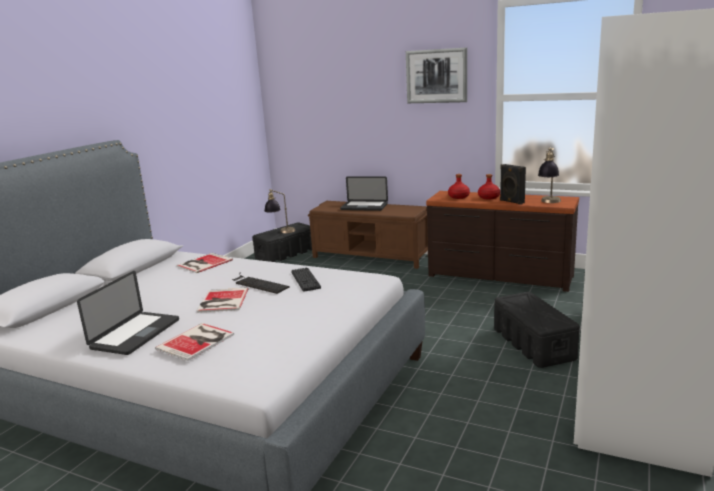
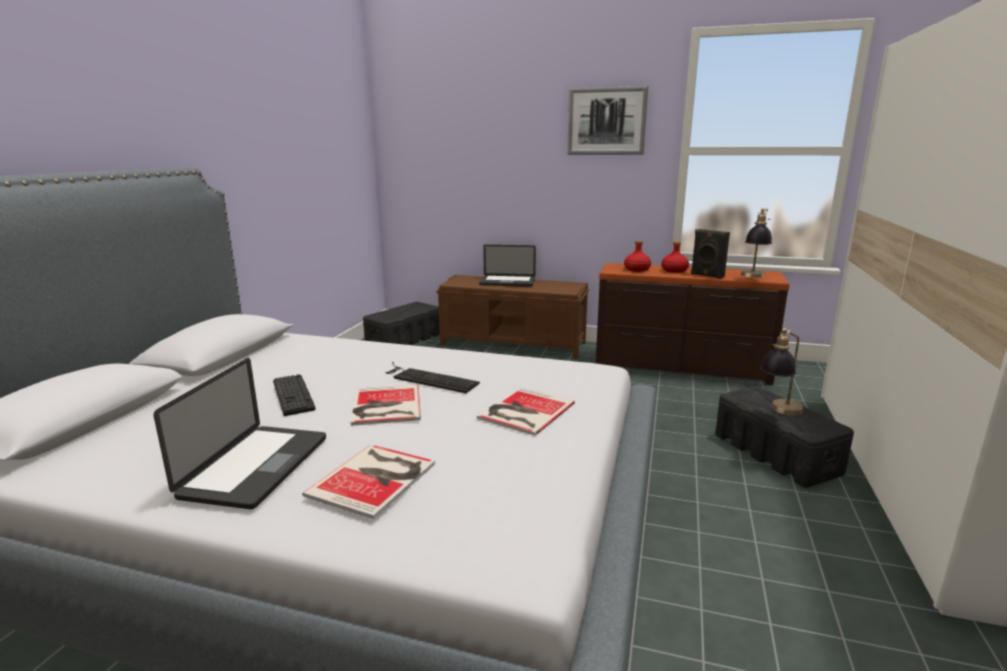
camera: 10 degrees left, 0 degrees up
(203, 263) = (329, 349): book -> book (523, 411)
(281, 232) = (399, 312): table lamp -> table lamp (778, 411)
(305, 280) = (497, 372): keyboard -> keyboard (293, 395)

